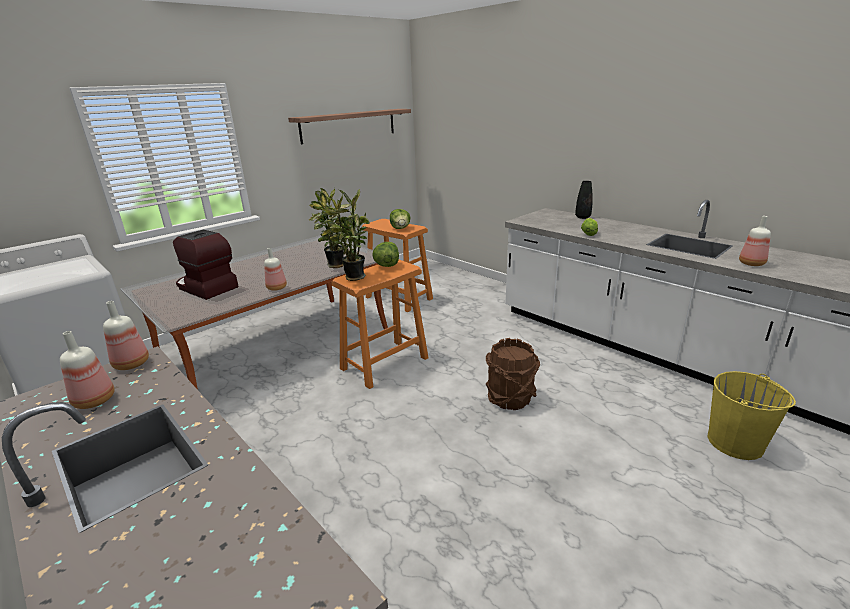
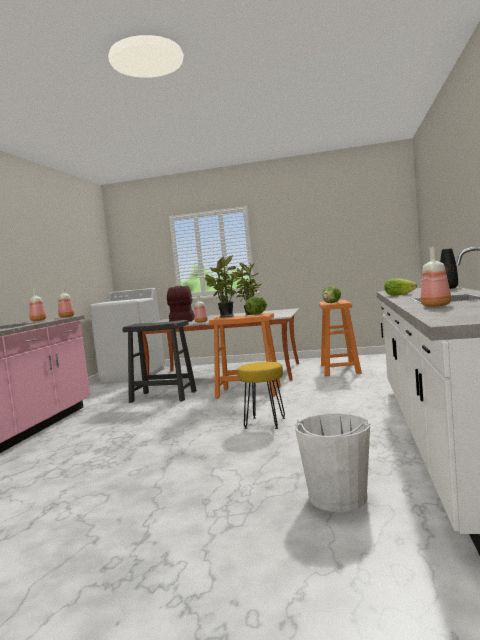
camera: 55 degrees right, 20 degrees down
(282, 417) = (163, 396): none -> black stool
(349, 125) = (342, 228): shelf -> none
(510, 398) = (264, 423): brown bucket -> yellow stool
(735, 442) = (337, 497): yellow bucket -> white bucket

